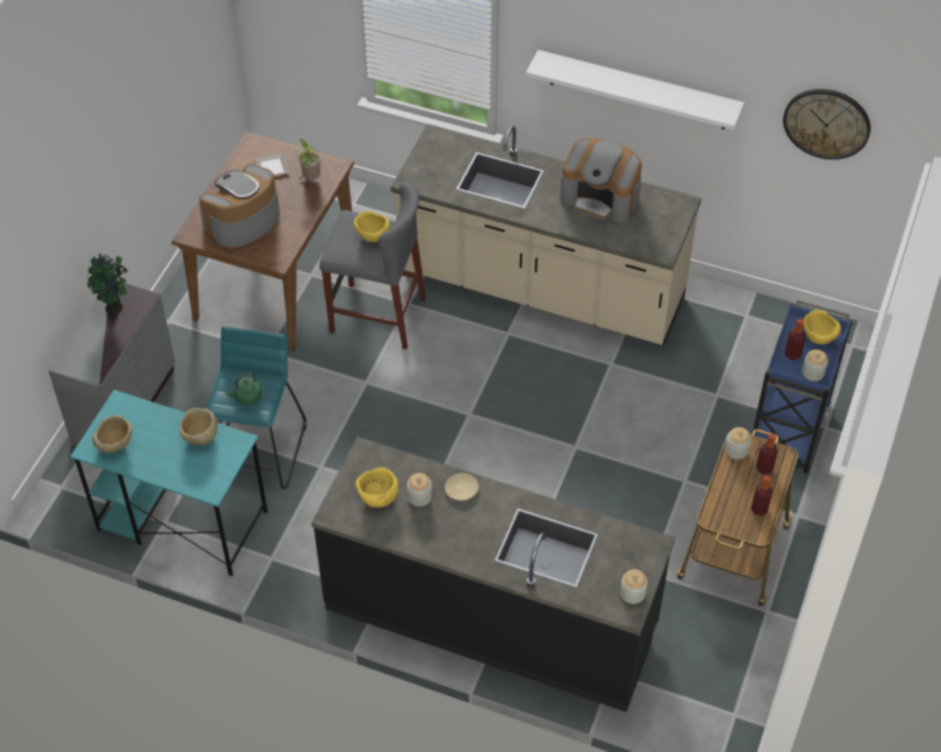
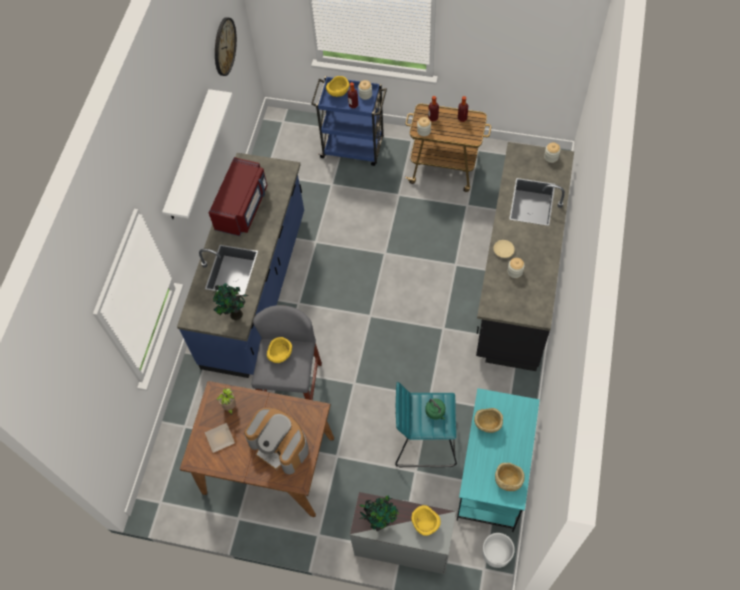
camera: 95 degrees left, 10 degrees up
(75, 504) = (496, 554): none -> white planter
(377, 497) = (521, 294): yellow bowl -> yellow bowl (425, 524)
(428, 178) = (235, 315): none -> potted plant
(540, 289) = (256, 289): beige counter -> blue counter
(601, 197) = (242, 207): coffee machine -> red microwave

